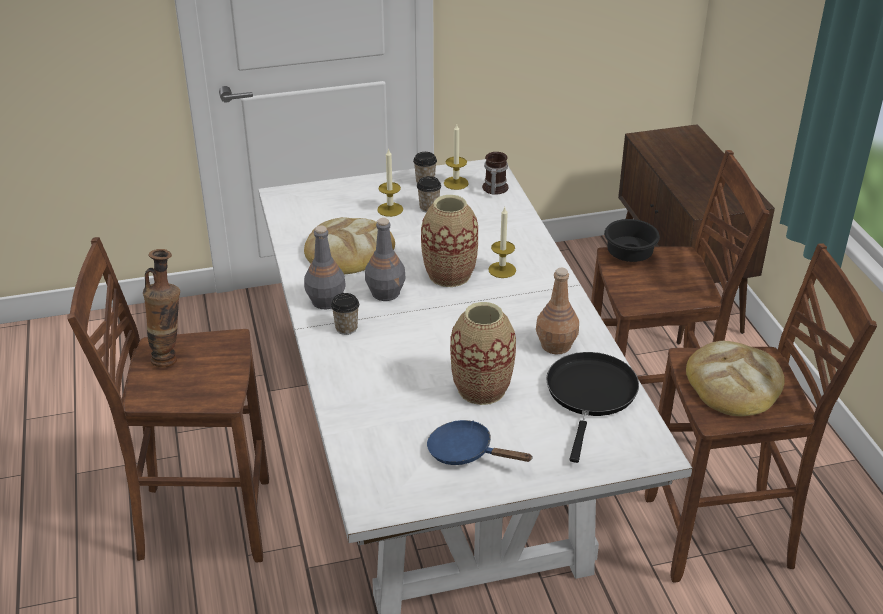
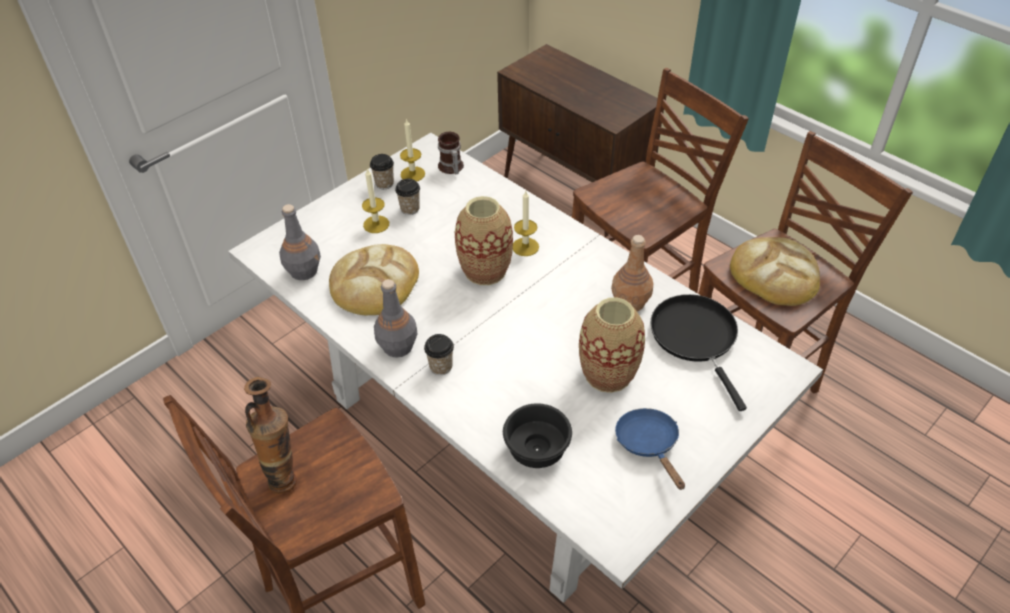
camera: 30 degrees left, 10 degrees up
(386, 292) = (445, 313): grey bottle -> grey bottle (304, 270)
(466, 453) = (649, 444): blue frying pan -> blue frying pan turned 75 degrees clockwise
(629, 256) = (604, 189): black bowl -> black bowl (538, 451)

